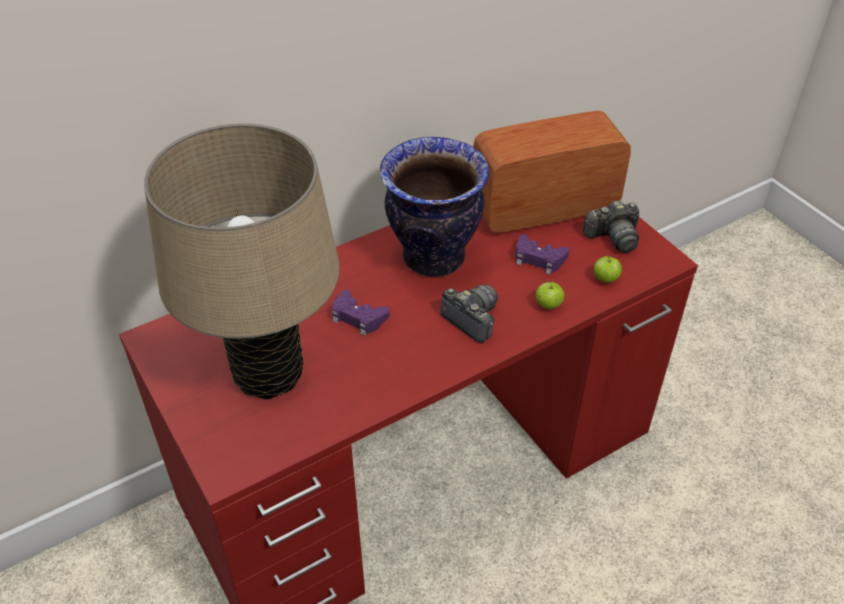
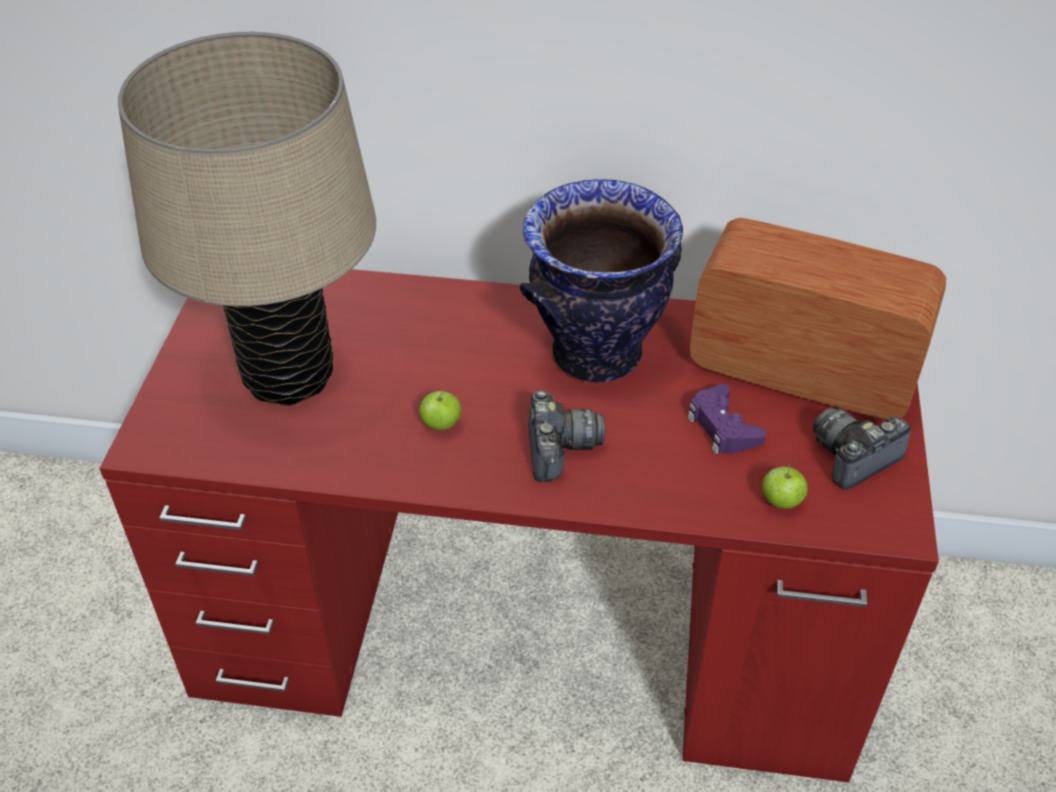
camera: 40 degrees right, 0 degrees up
(358, 317) = (440, 371): purple game controller -> none
(548, 305) = (669, 488): apple -> apple (441, 424)
(613, 238) = (854, 458): camera -> camera turned 120 degrees clockwise

